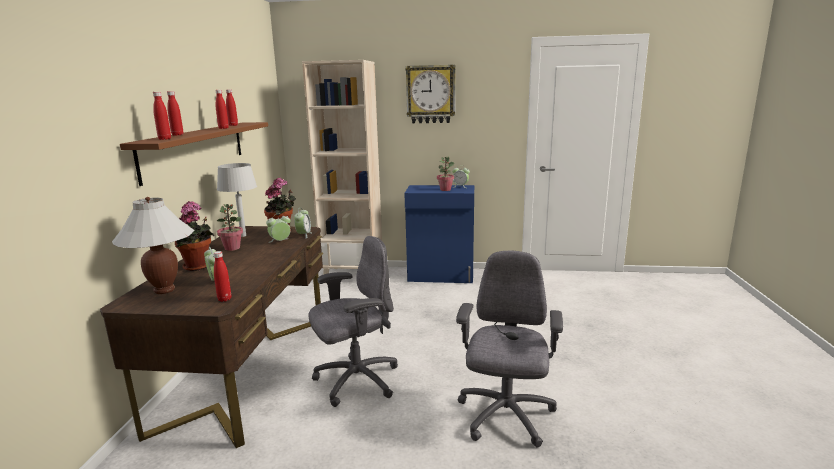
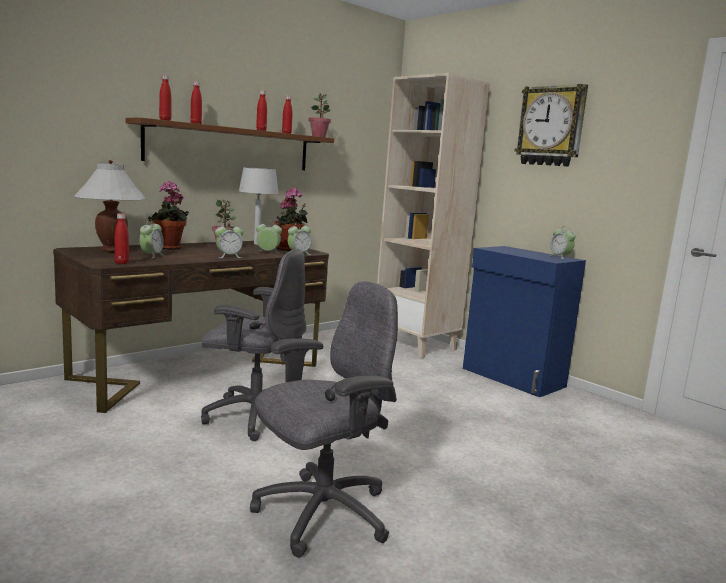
camera: 40 degrees right, 5 degrees down
(272, 257) = (229, 256): none -> alarm clock
(445, 189) = (531, 255): potted plant -> potted plant (319, 136)

